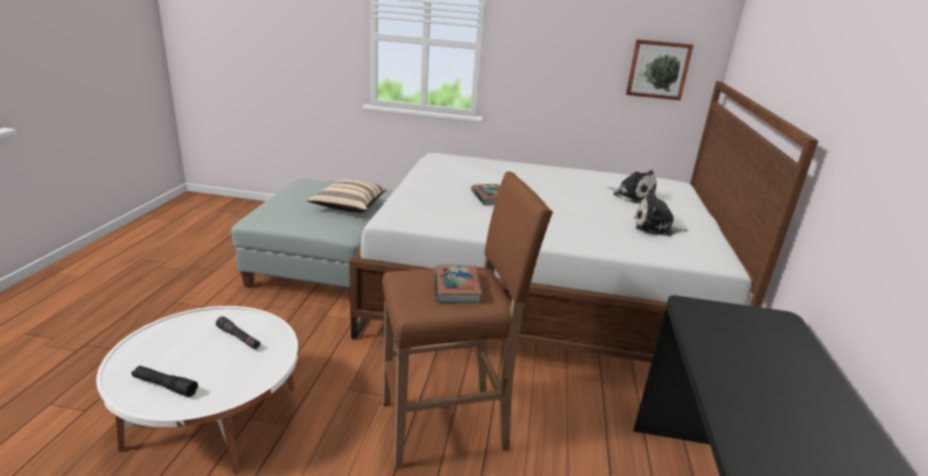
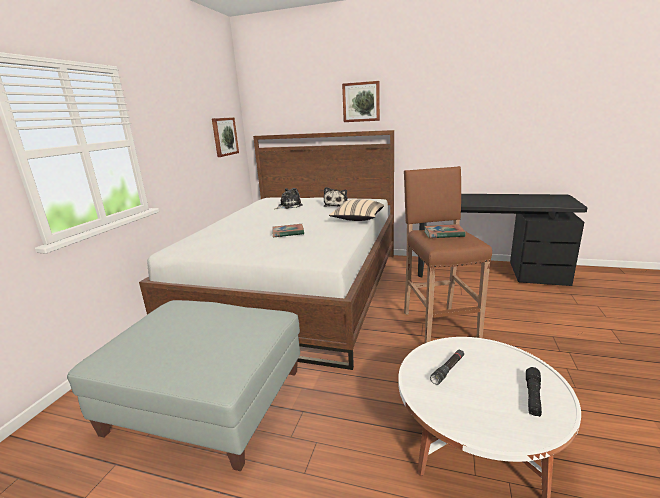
camera: 80 degrees left, 5 degrees down
(348, 206) = (215, 316): beige pillow -> beige pillow (357, 219)
(819, 60) = (361, 102): none -> picture

